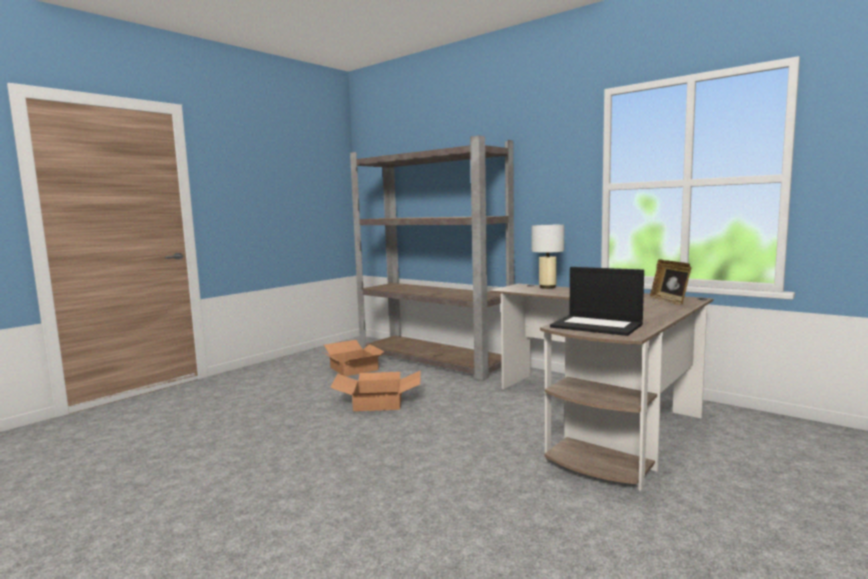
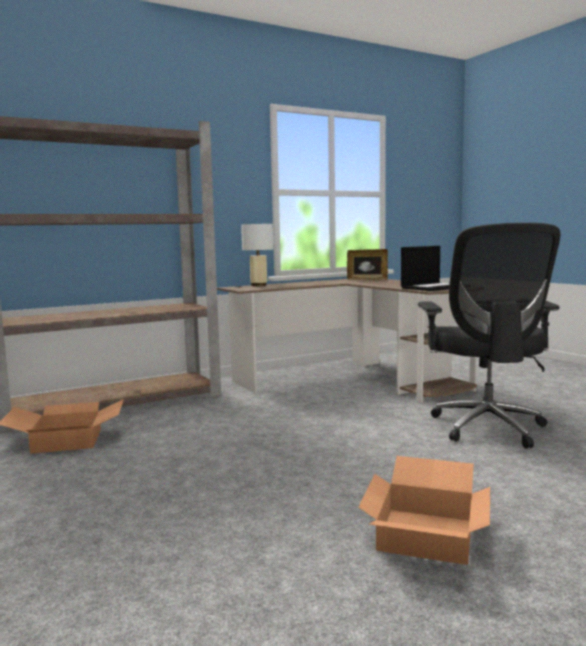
camera: 70 degrees left, 0 degrees up
(379, 402) = (223, 437): cardboard box -> cardboard box (424, 534)
(481, 506) = (486, 426): none -> office chair

